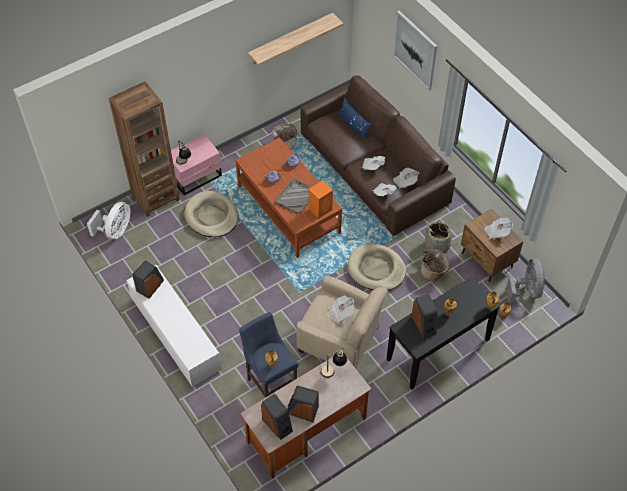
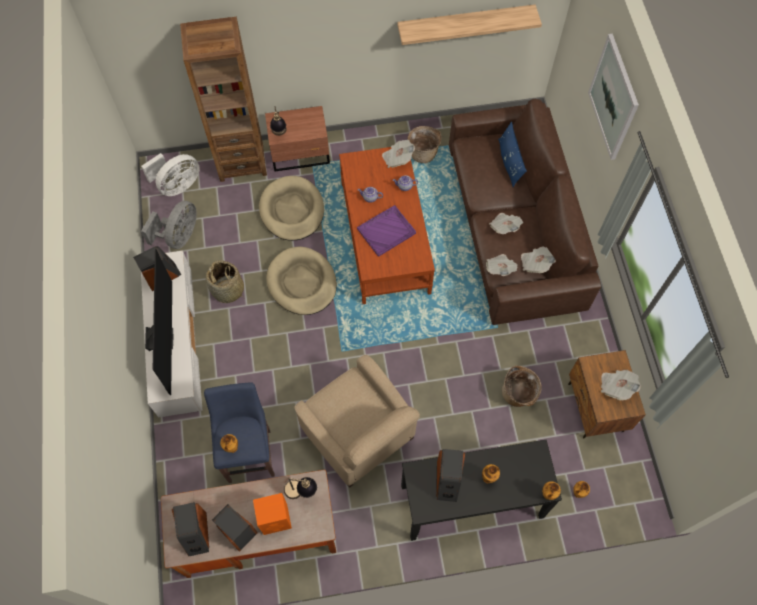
camera: 25 degrees right, 10 degrees up
(176, 325) = (165, 338): none -> television
(196, 176) = (301, 153): pink nightstand -> brown nightstand
(296, 196) = (387, 231): grey tray -> purple tray
(321, 208) = (408, 259): orange speaker -> orange speaker (276, 519)
(340, 313) = (359, 410): newspaper -> newspaper (397, 158)
(376, 269) = (450, 360): beige dog bed -> beige dog bed (302, 283)
(437, 246) = (541, 361): basket -> basket (228, 290)
(526, 290) = (626, 471): grey fan -> grey fan (179, 236)

